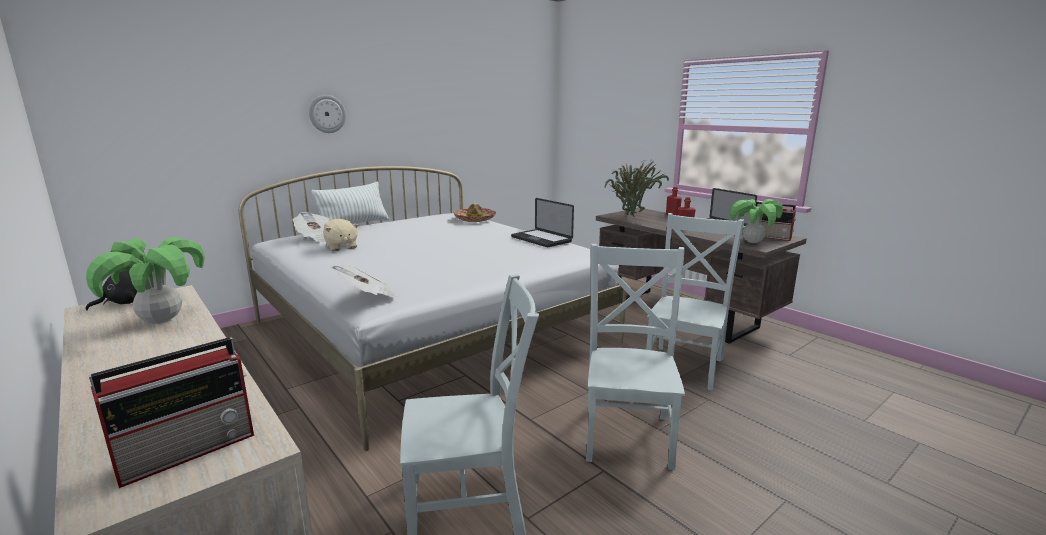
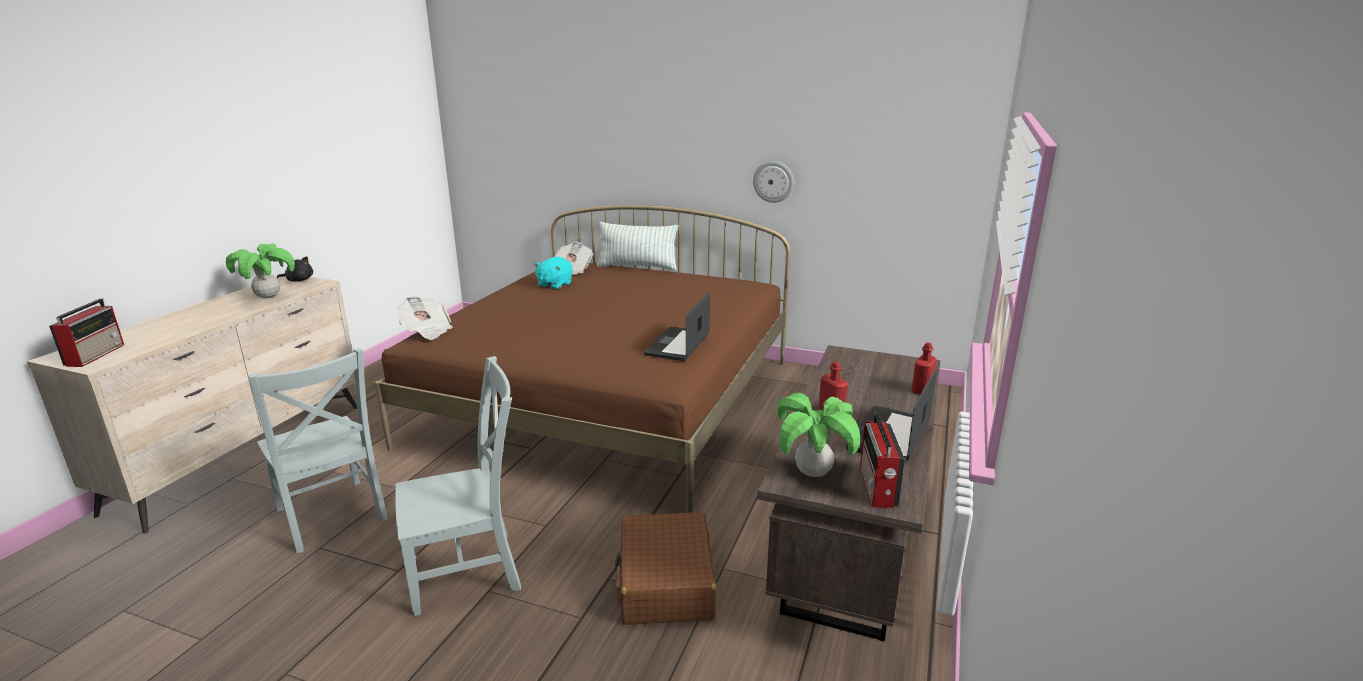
camera: 60 degrees right, 5 degrees up
(190, 449) = (96, 354): radio -> radio turned 105 degrees counterclockwise
(327, 114) = (637, 145): wall clock -> wall clock (773, 181)
(341, 247) = (554, 285): beige plush toy -> turquoise plush toy
(431, 331) = (609, 401): white bed -> brown bed
(475, 219) = (728, 298): hat -> none
(631, 217) = (853, 367): potted plant -> none
(685, 365) = (665, 582): grey chair -> brown suitcase

